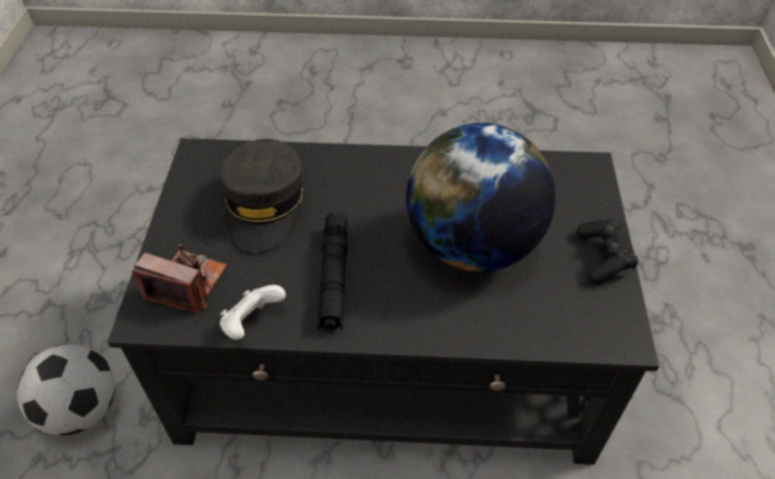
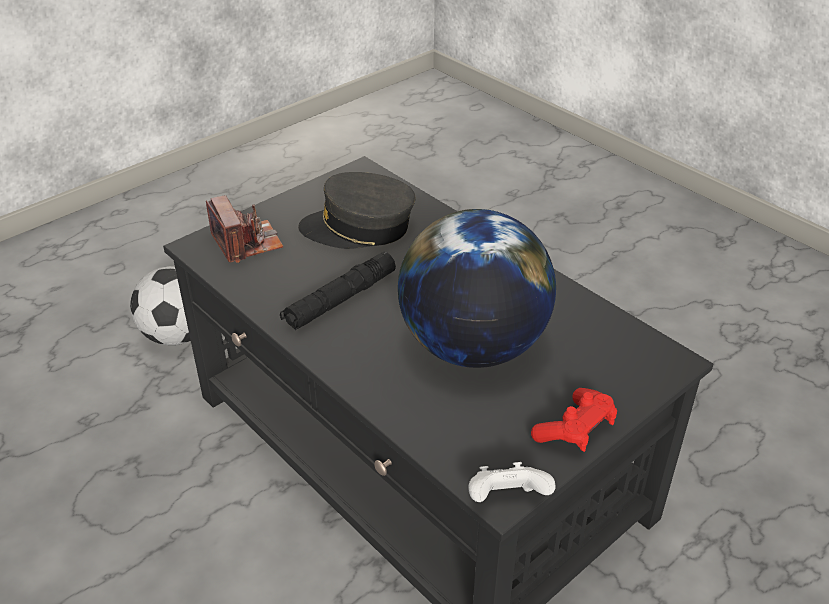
camera: 45 degrees right, 10 degrees down
(252, 323) = (252, 290): white game controller -> white game controller (506, 500)
(265, 206) = (358, 228): grey cap -> grey cap turned 45 degrees clockwise
(604, 257) = (575, 430): black game controller -> red game controller

